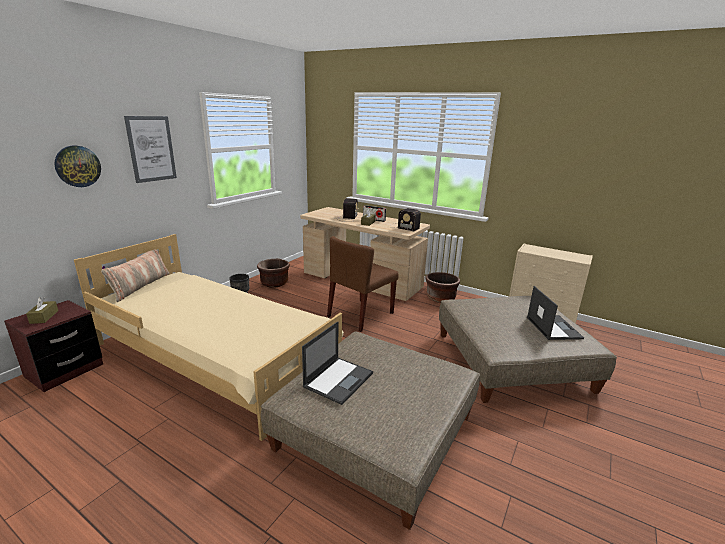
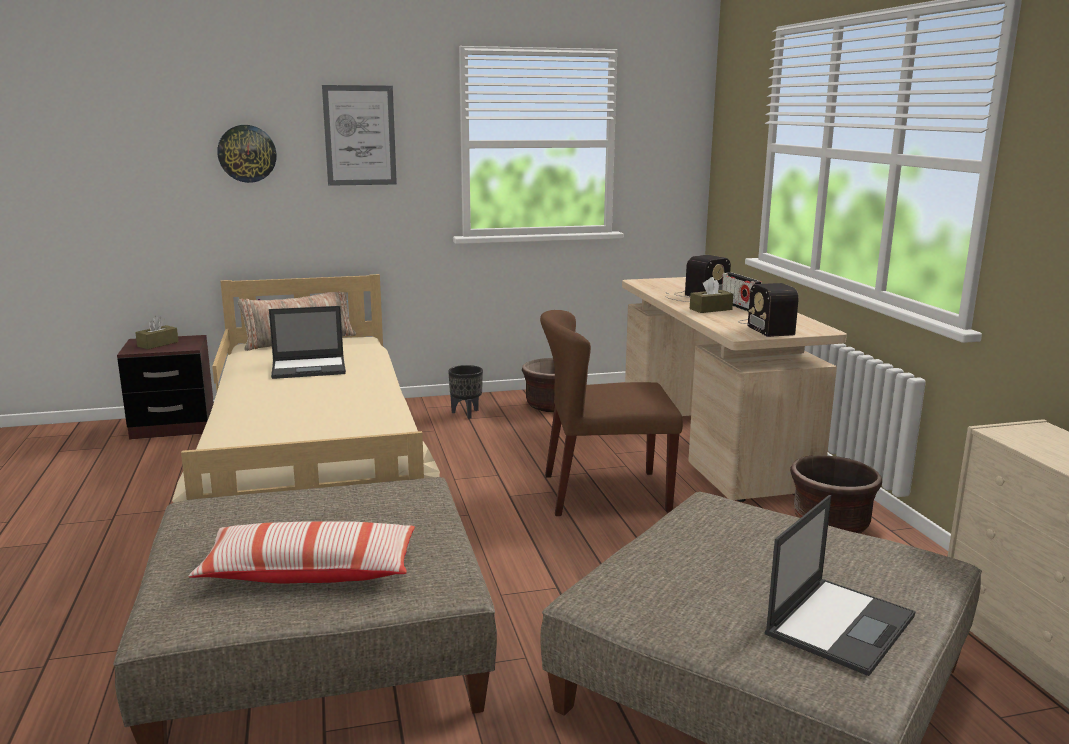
camera: 45 degrees right, 5 degrees down
(339, 379) = (280, 514): laptop -> laptop (310, 368)
(402, 396) = (310, 571): none -> pillow

